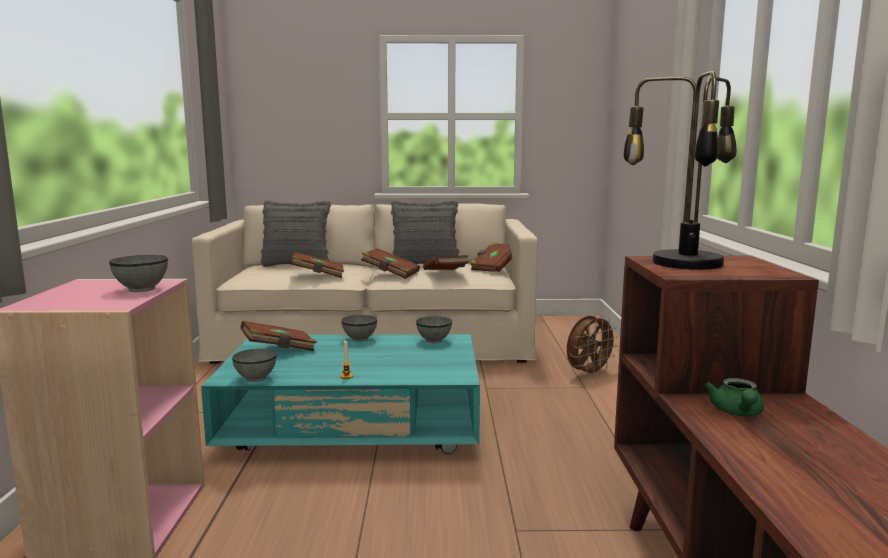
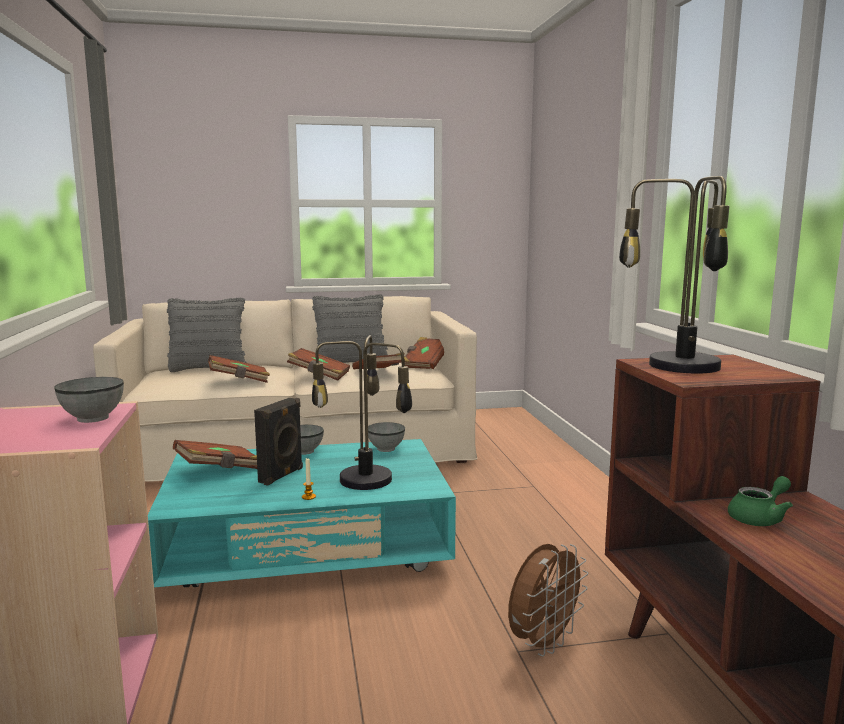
camera: 10 degrees left, 0 degrees up
(256, 378) = (207, 506): grey bowl -> none
(331, 357) = (282, 475): none -> black speaker
(404, 365) = (366, 479): none -> table lamp
(589, 374) = (533, 471): brown fan -> brown fan (543, 643)
(737, 413) = (759, 518): green teapot -> green teapot turned 120 degrees counterclockwise

